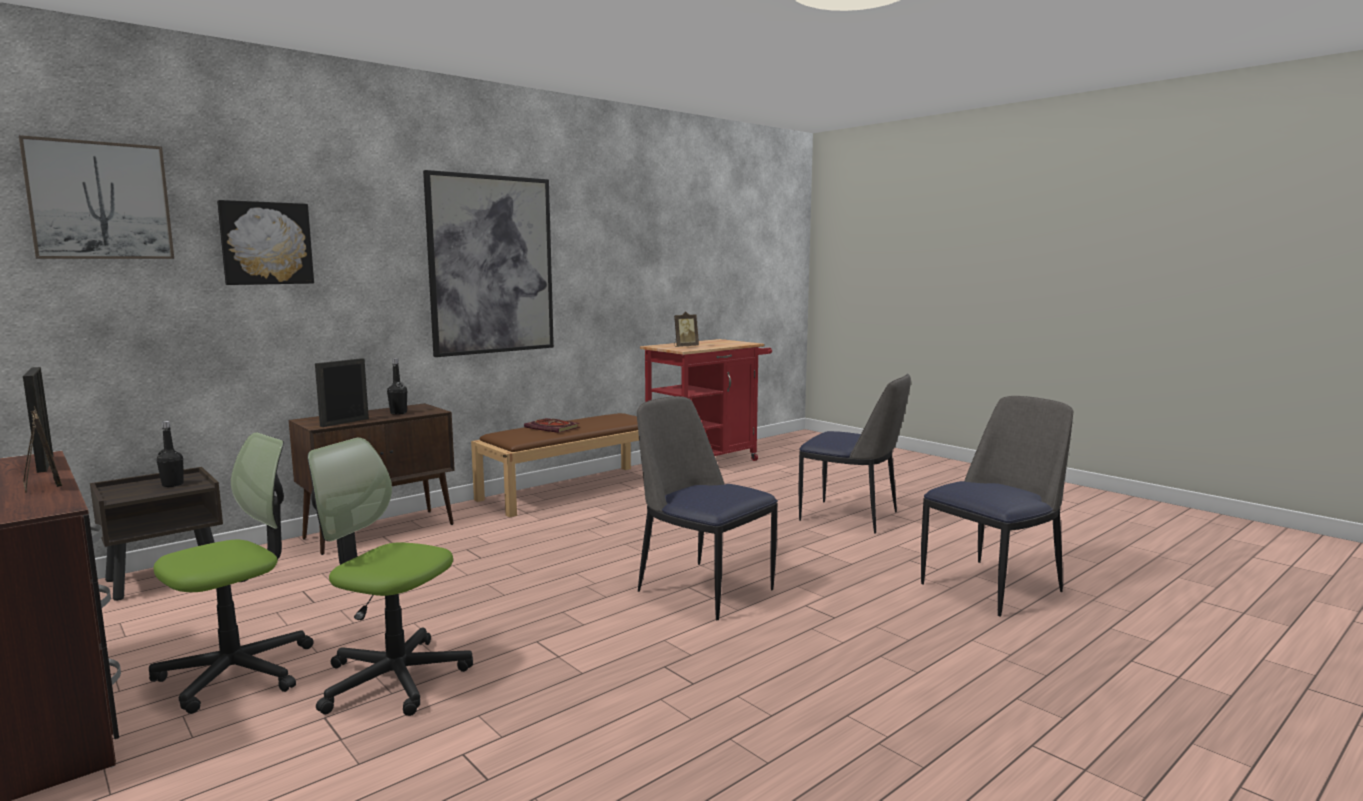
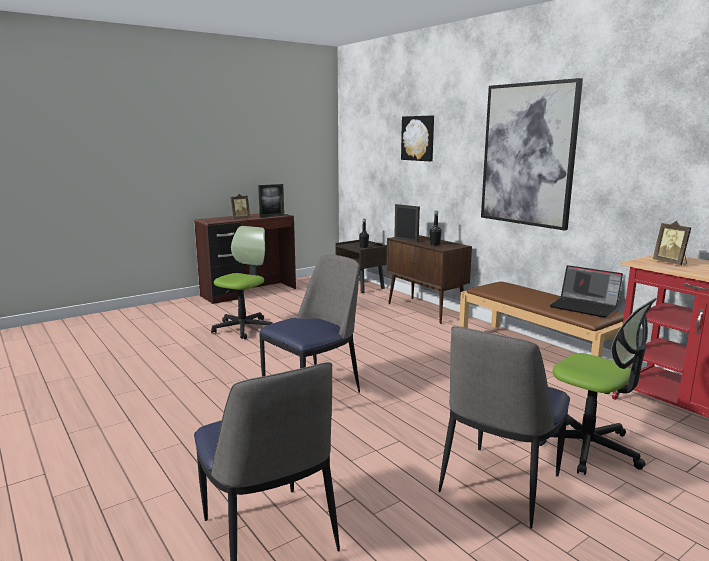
camera: 95 degrees right, 5 degrees up
(100, 201) = (375, 120): picture -> none
(237, 673) = (265, 307): office chair -> office chair (589, 448)
(553, 428) = (526, 294): book -> none
(607, 417) = (585, 307): none -> laptop

